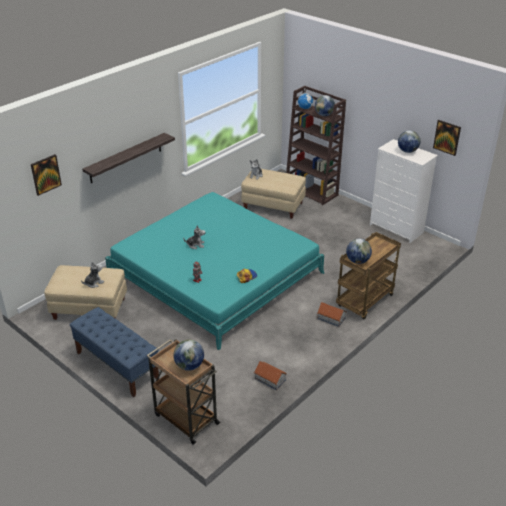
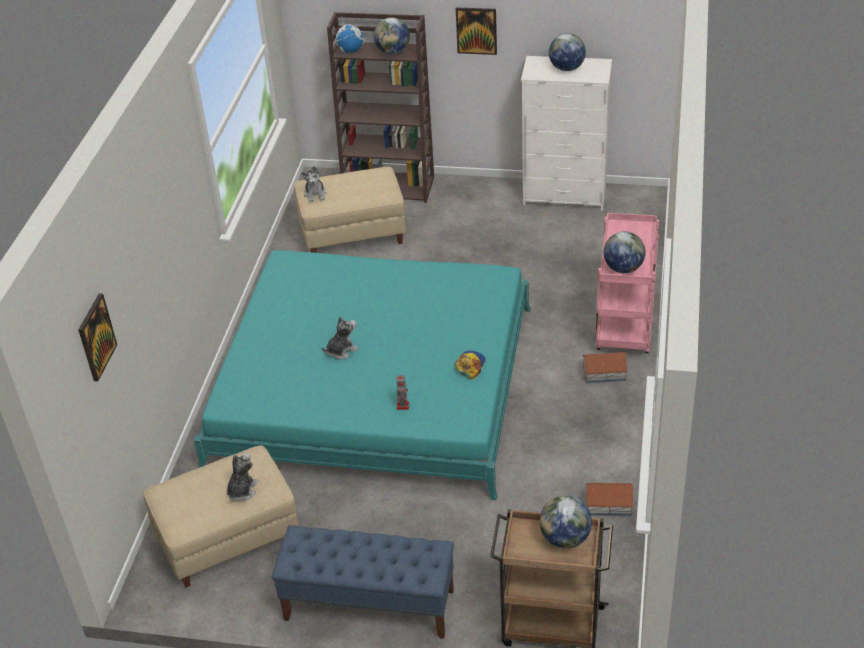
camera: 30 degrees left, 5 degrees up
(126, 158) = (166, 250): shelf -> none
(365, 302) = (625, 326): brown cart -> pink cart
(447, 137) = (623, 27): picture -> picture (476, 30)

